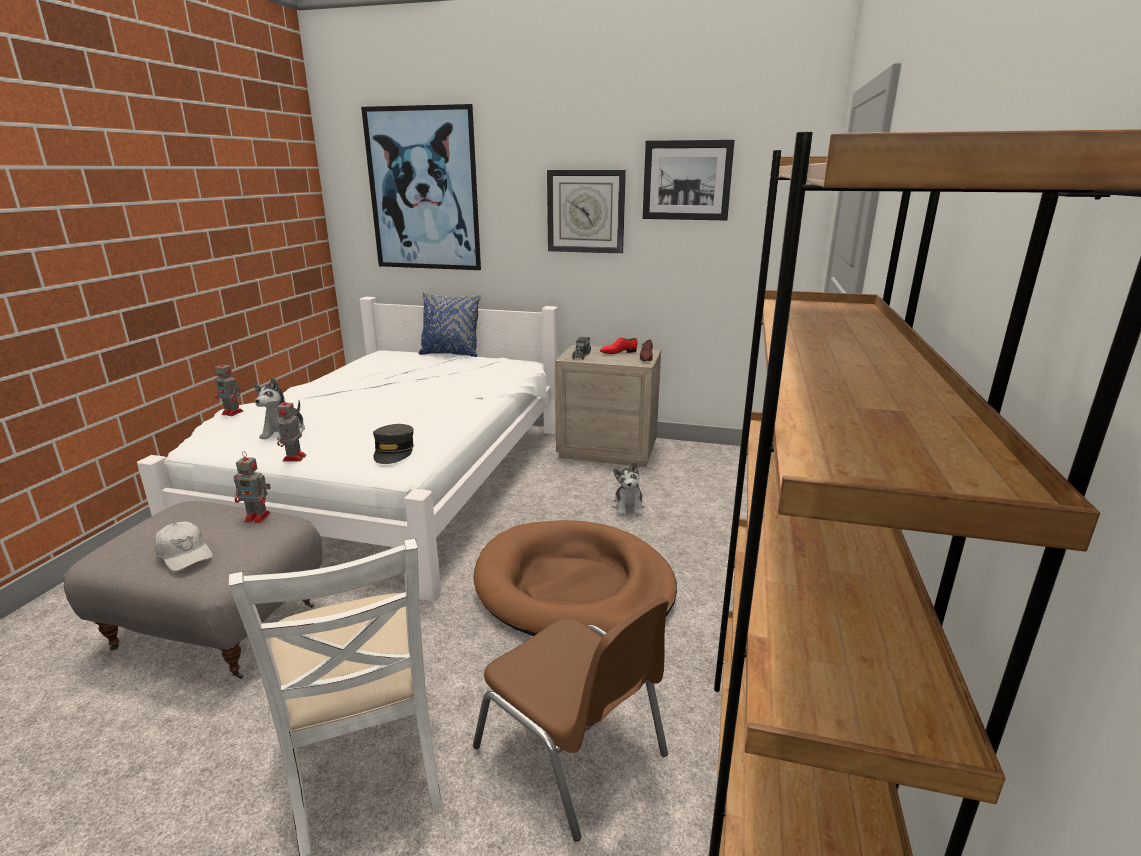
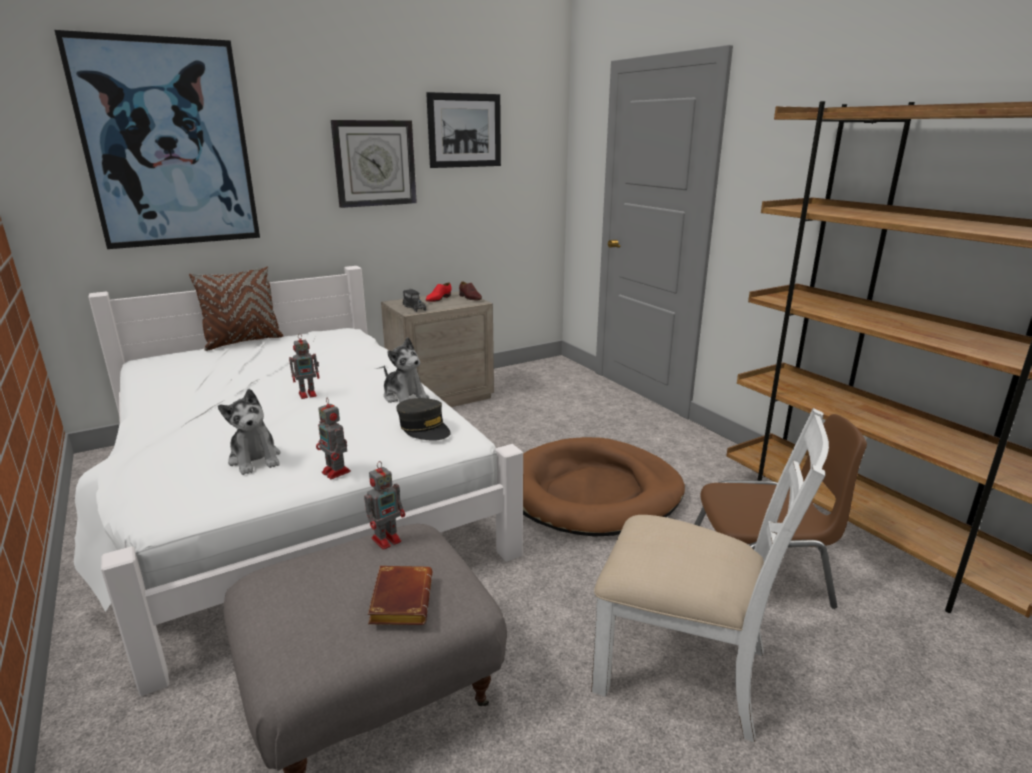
camera: 45 degrees left, 0 degrees up
(185, 554) = (399, 599): white cap -> brown book
(233, 413) = (125, 469): toy robot -> toy robot (308, 394)
(450, 354) = (243, 341): blue pillow -> brown pillow
(628, 507) = (530, 428): plush toy -> plush toy (405, 397)

